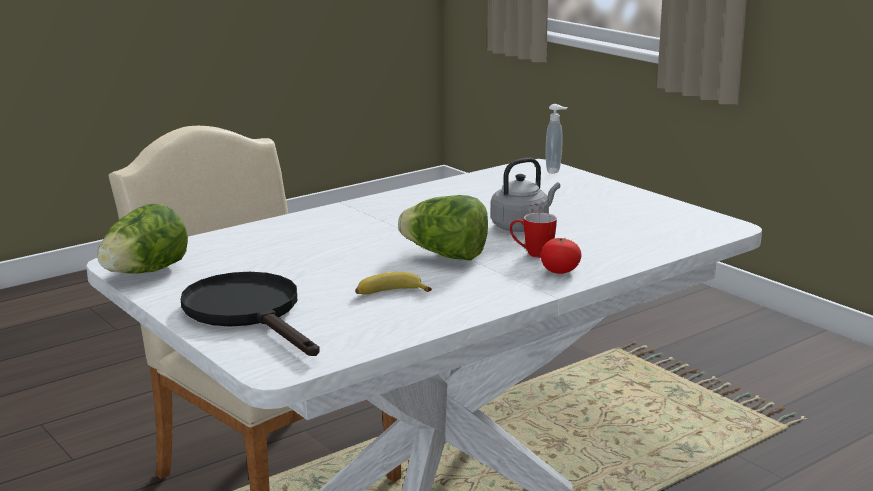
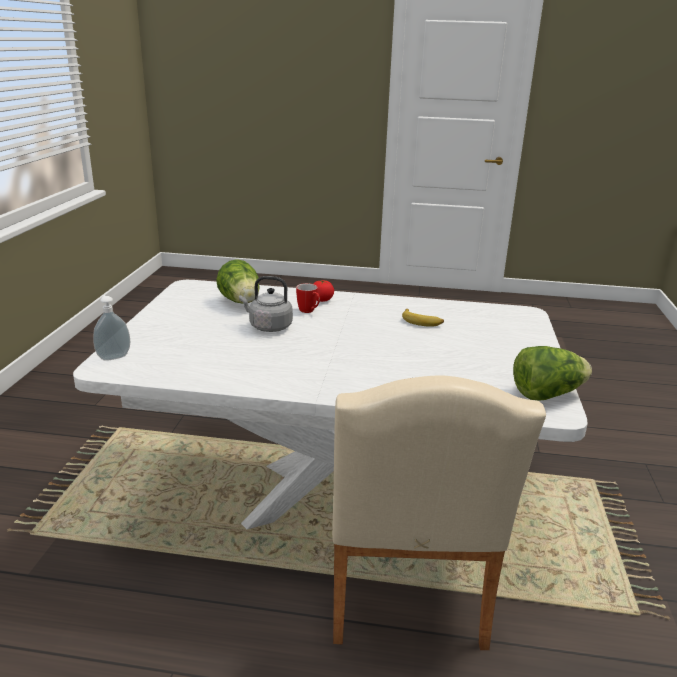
camera: 135 degrees left, 5 degrees up
(249, 313) = (508, 340): black frying pan -> none
(446, 256) = (351, 328): lettuce -> lettuce (241, 302)

